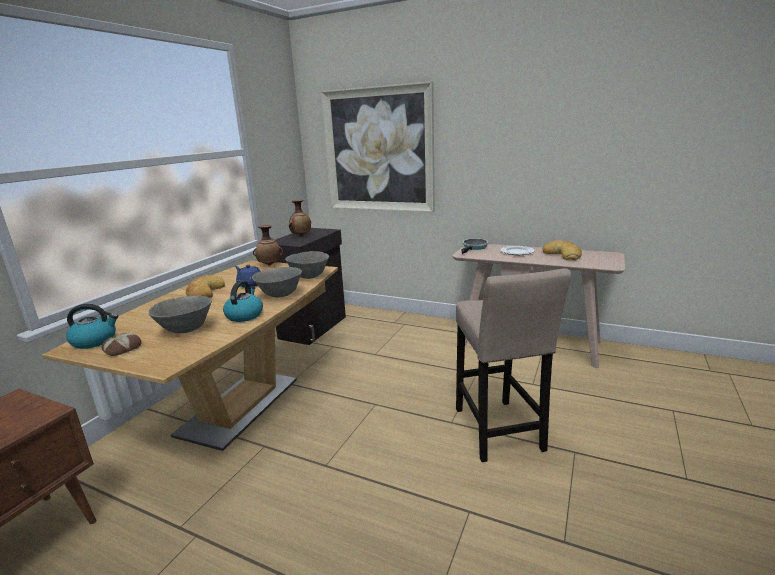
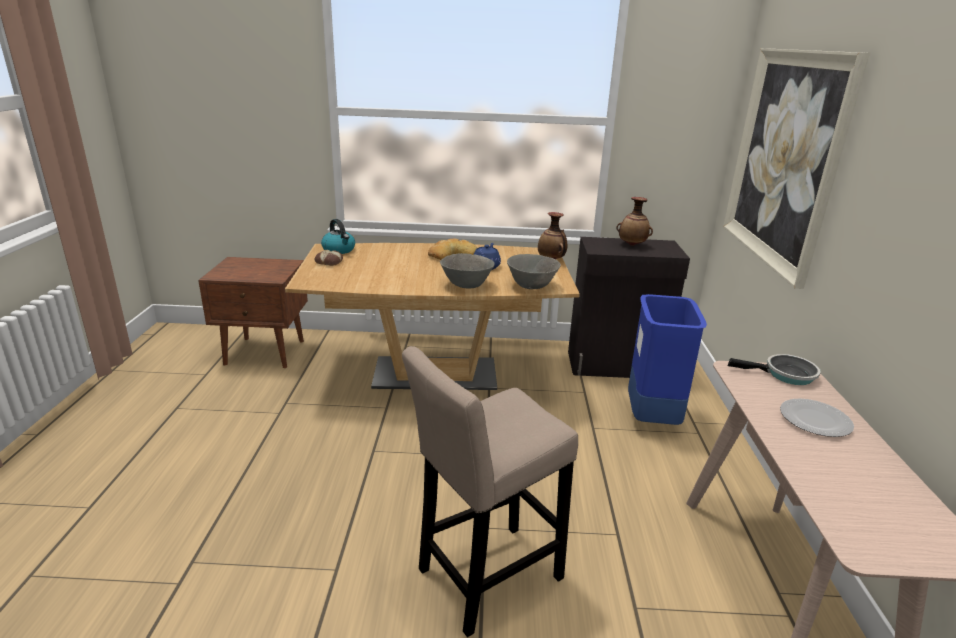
camera: 65 degrees right, 5 degrees up
(186, 330) = (368, 271): grey bowl -> none
(244, 315) = (409, 283): kettle -> none
(380, 332) = (652, 418): none -> blue trash can
(562, 254) = (867, 477): bread -> none

